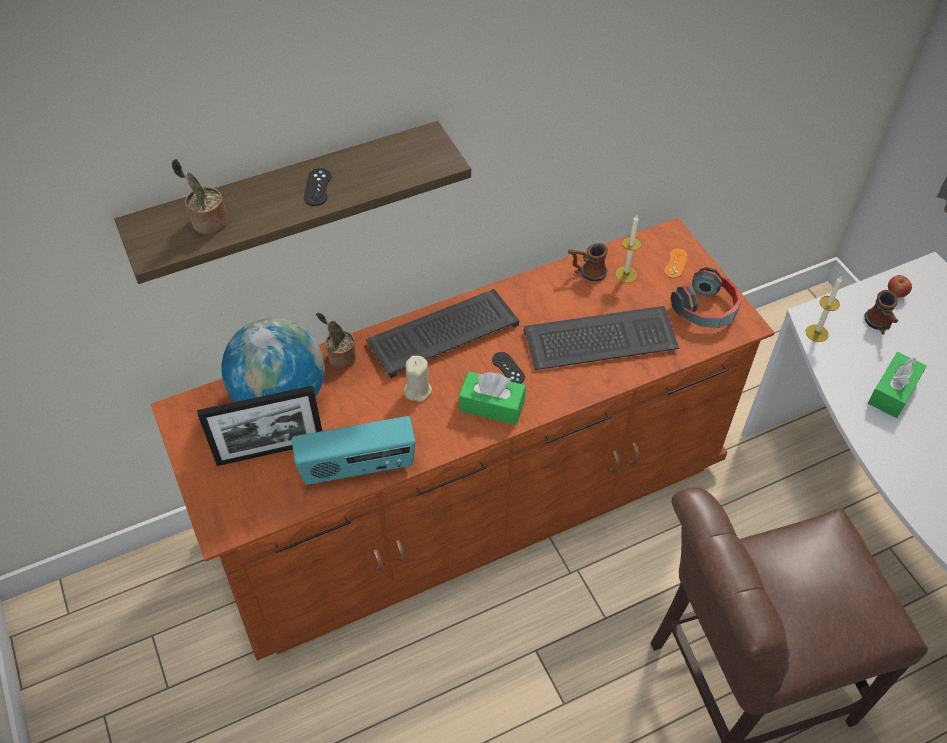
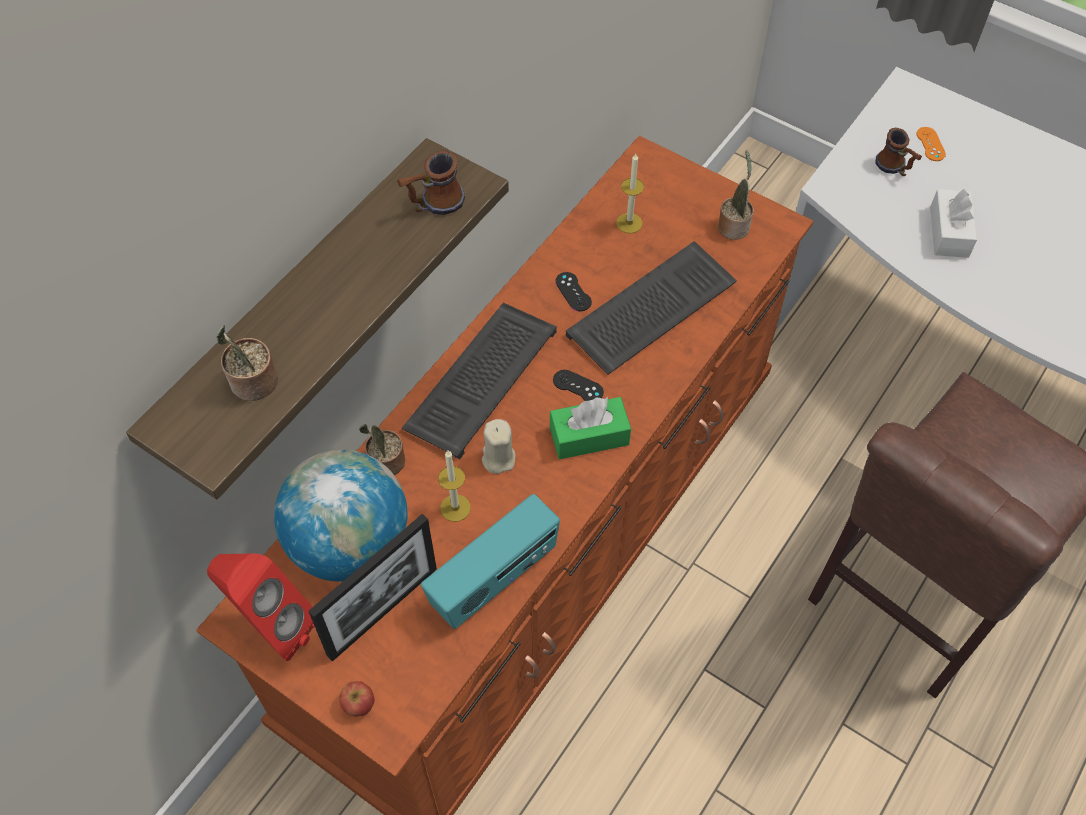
camera: 30 degrees left, 5 degrees up
(196, 425) = (272, 626): none -> red speaker
(317, 187) = (351, 280): black game controller -> black game controller (573, 292)
(586, 272) = (587, 239): mug -> mug (433, 204)
(675, 263) = (671, 188): orange game controller -> orange game controller (930, 144)
(706, 309) = (733, 225): headphones -> potted plant
(816, 333) = (844, 202): candle -> candle (455, 508)
(892, 392) = (949, 232): green tissue box -> white tissue box
(896, 293) = (889, 127): apple -> apple (359, 704)

